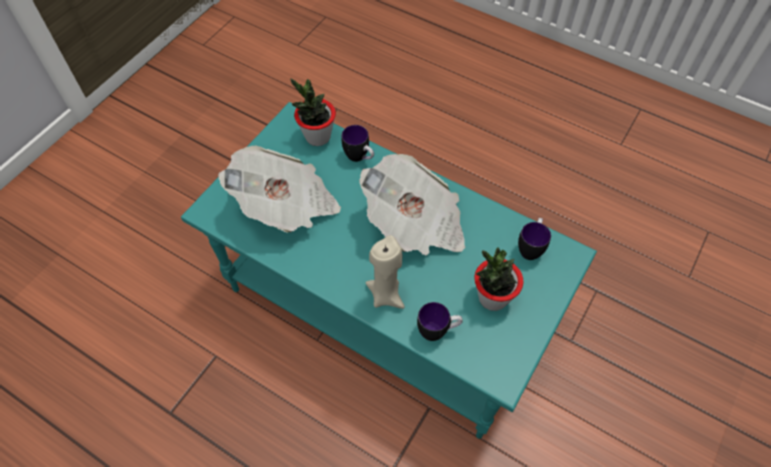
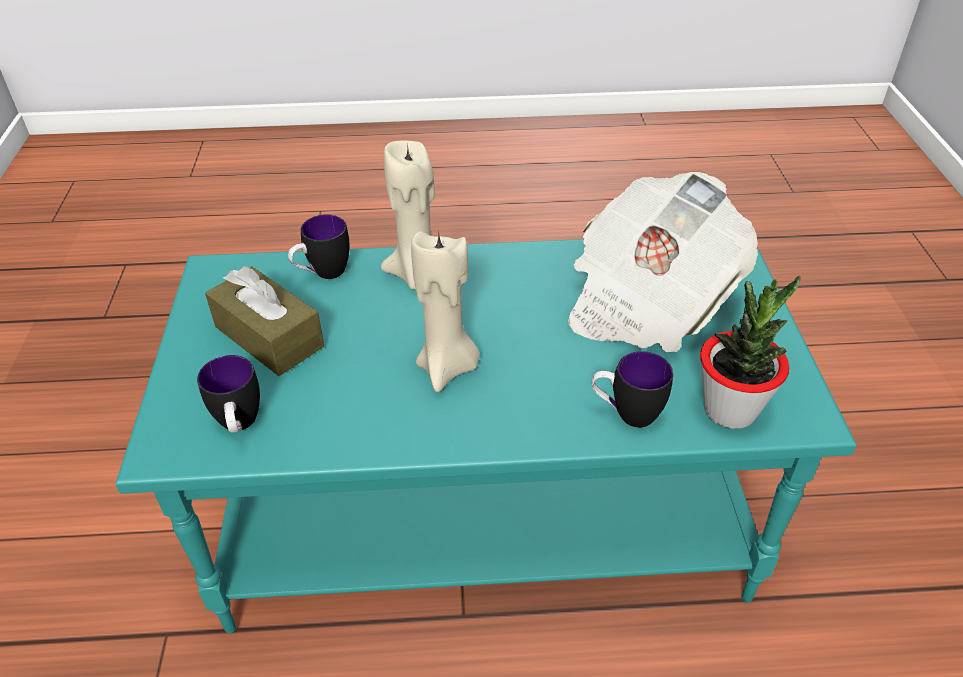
camera: 145 degrees right, 15 degrees down
(415, 224) = (447, 368): newspaper -> beige candle
(492, 298) = (269, 337): potted plant -> brown tissue box

